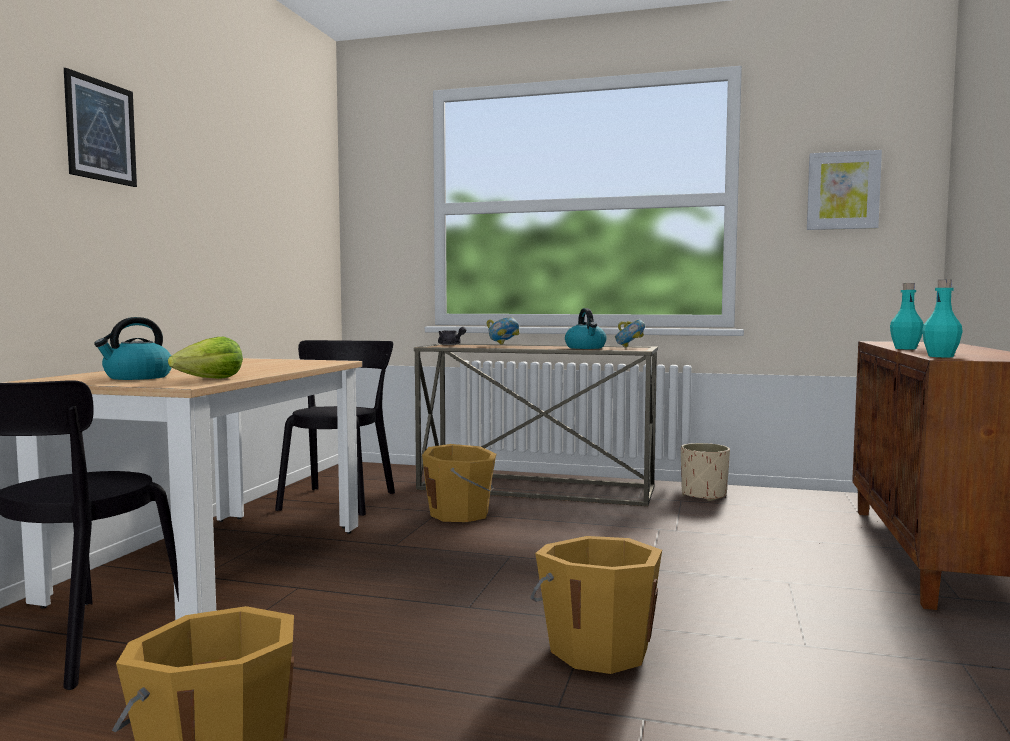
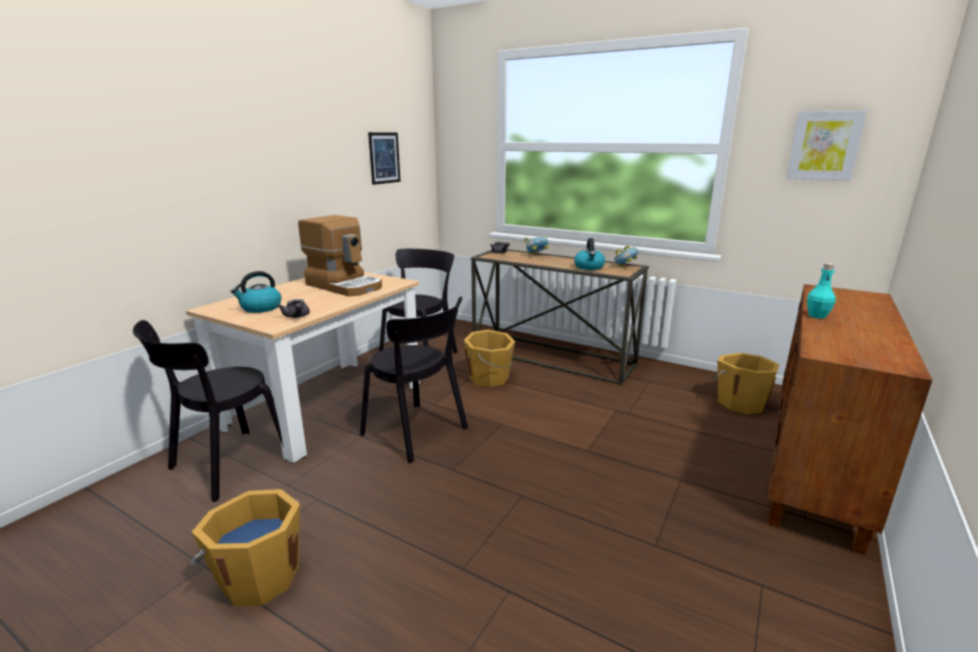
camera: 15 degrees right, 15 degrees up
(101, 131) = (237, 133): picture -> picture (384, 158)
(210, 379) = (297, 316): lettuce -> grey teapot
(253, 364) = (345, 285): none -> coffee machine
(389, 576) = (418, 433): none -> black chair
(597, 649) = (512, 522): orange bucket -> orange bucket (740, 402)
(704, 495) = (670, 377): beige planter -> none
(940, 356) = (820, 346): turquoise bottle -> none

